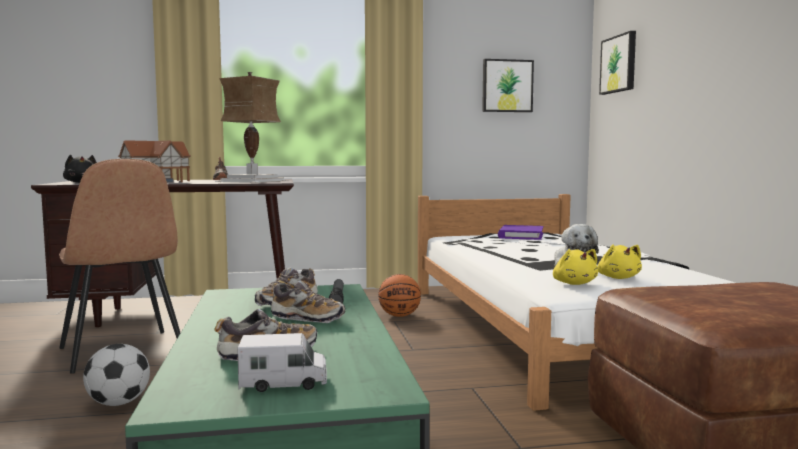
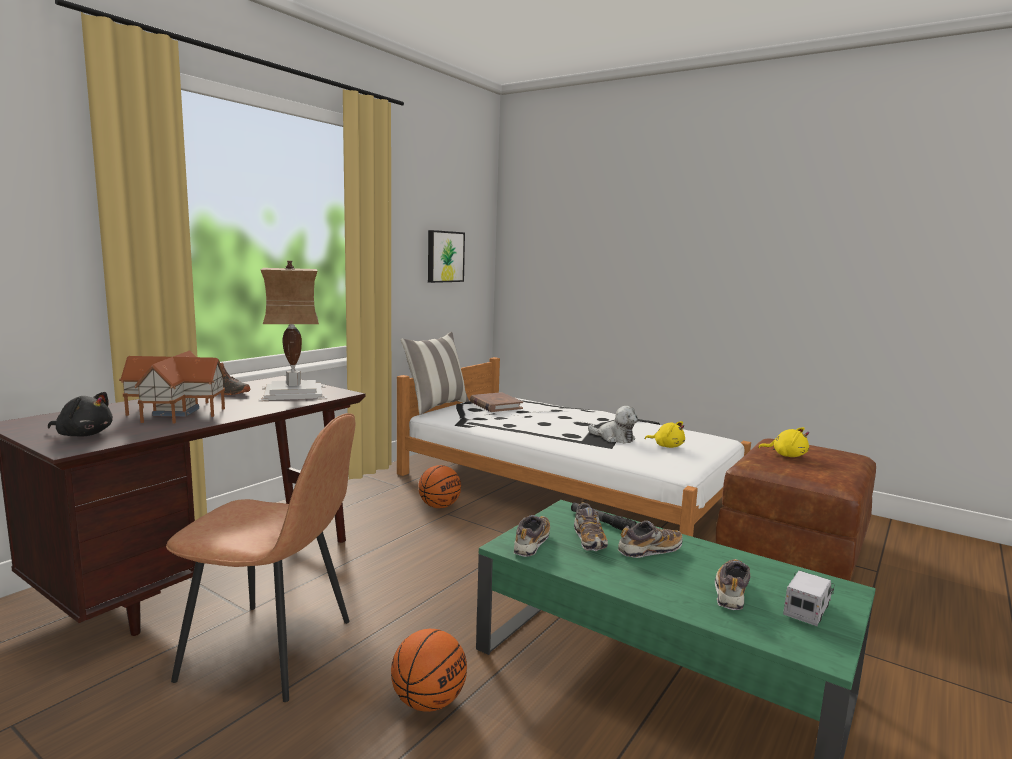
camera: 45 degrees left, 5 degrees up
(118, 403) = (428, 702): football -> basketball
(242, 295) = (531, 543): none -> shoe
(470, 233) = (436, 406): none -> pillow
(521, 235) = (495, 405): purple book -> brown book
(574, 283) = (663, 459): yellow plush toy -> yellow plush toy (786, 455)
(619, 64) = (537, 244): picture -> none

